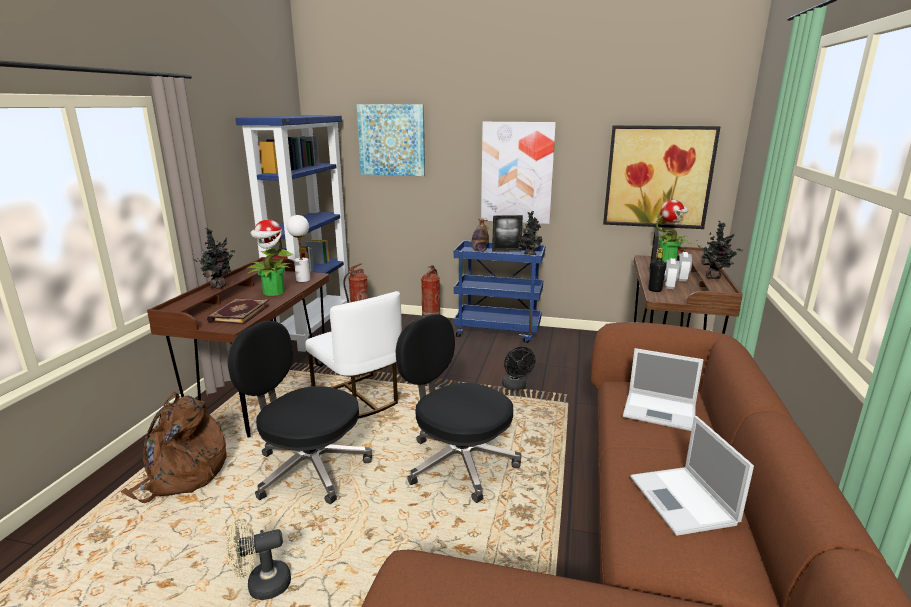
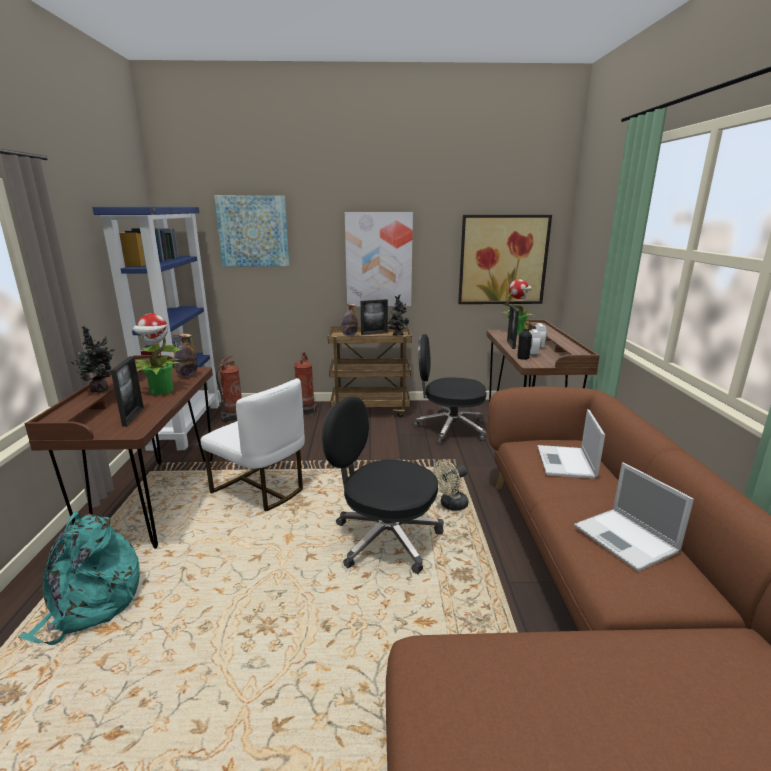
camera: 15 degrees left, 0 degrees up
(182, 475) = (90, 603): brown backpack -> turquoise backpack
(238, 313) = (133, 417): book -> picture frame
(261, 586) = (231, 708): beige fan -> beige fan (450, 505)
(303, 280) = (187, 375): white table lamp -> bottle
(308, 468) = (235, 570): black office chair -> black office chair (449, 429)
(498, 331) = (371, 409): blue cart -> brown cart
(515, 387) = (407, 458): black fan -> none
(661, 411) = (566, 463): laptop -> laptop turned 90 degrees clockwise
(714, 277) = (567, 343): potted plant -> none

